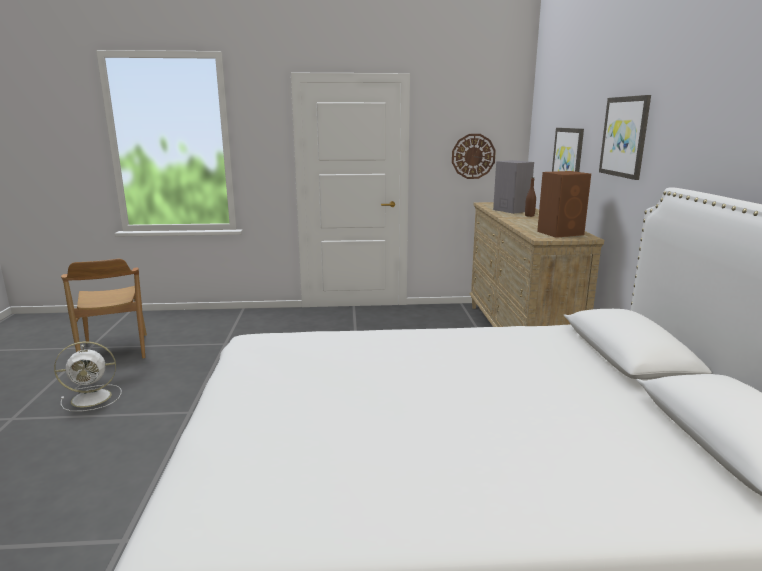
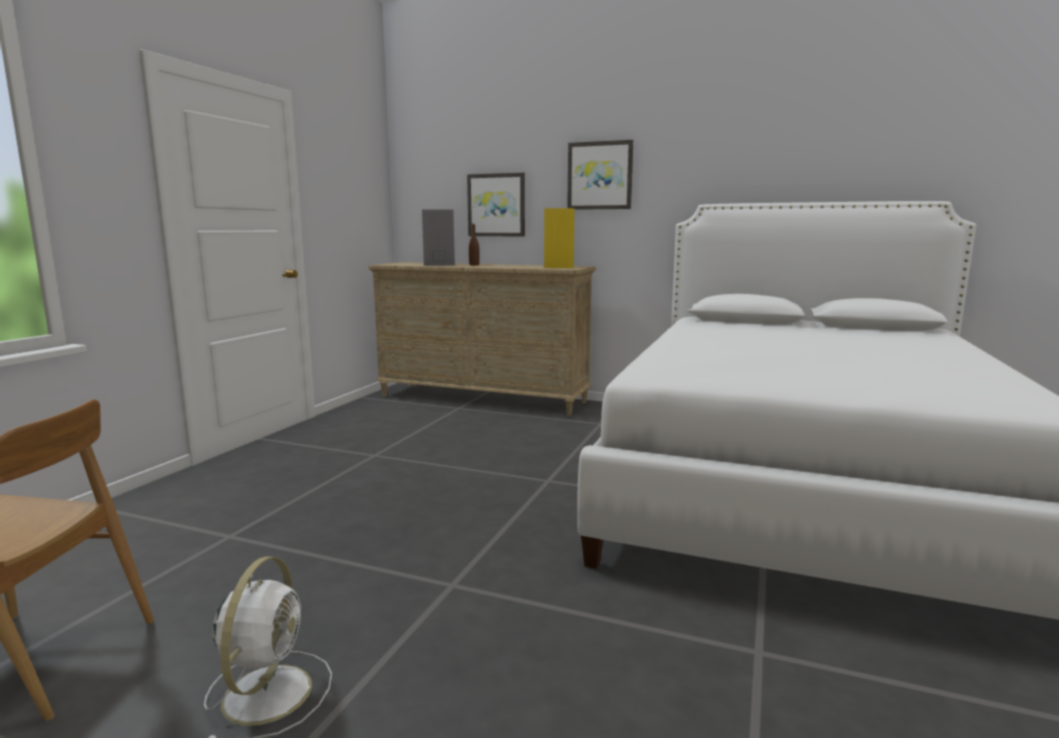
camera: 65 degrees left, 5 degrees down
(473, 156) = (354, 209): wall clock -> none
(561, 233) = (559, 267): brown speaker -> yellow speaker

